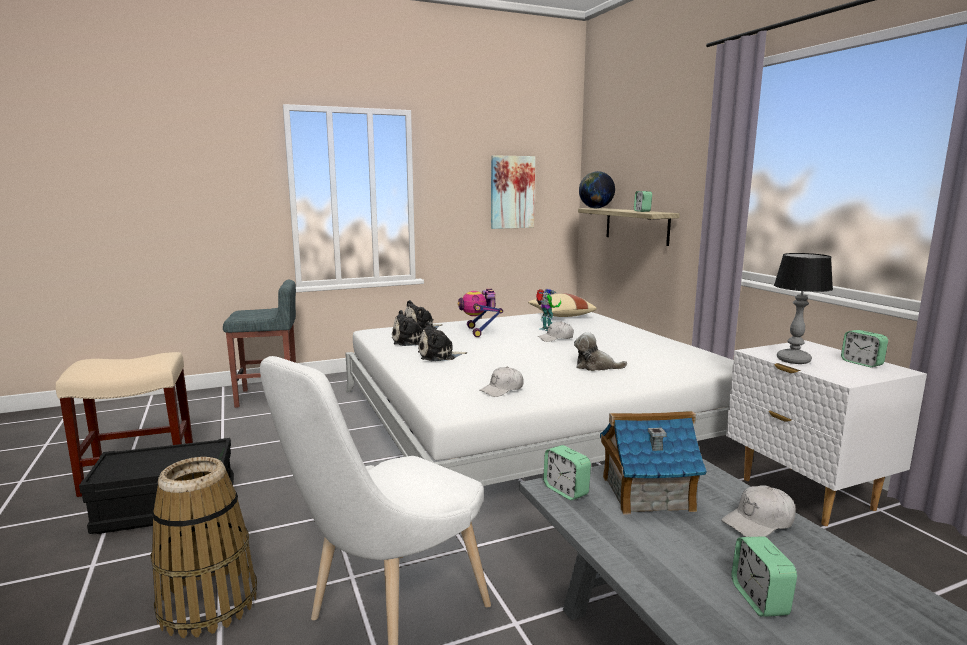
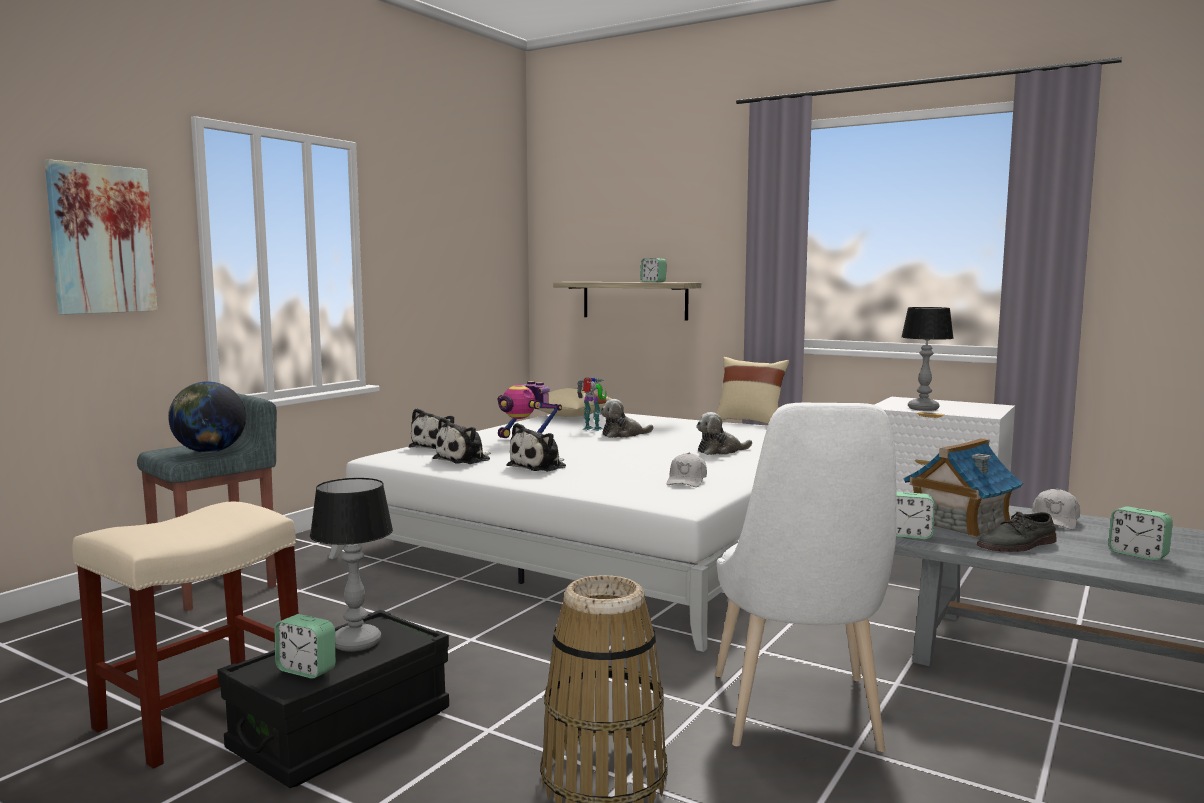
camera: 35 degrees left, 5 degrees down
(182, 457) = (357, 643): none -> table lamp
(512, 192) = (465, 262): picture -> picture (101, 239)
(556, 338) = (623, 435): white cap -> plush toy
(595, 208) = (575, 281): globe -> globe (209, 452)
(645, 537) = (1017, 545): none -> grey shoe
(689, 342) = (750, 422): none -> beige pillow
(861, 363) = (966, 405): alarm clock -> alarm clock (306, 670)

